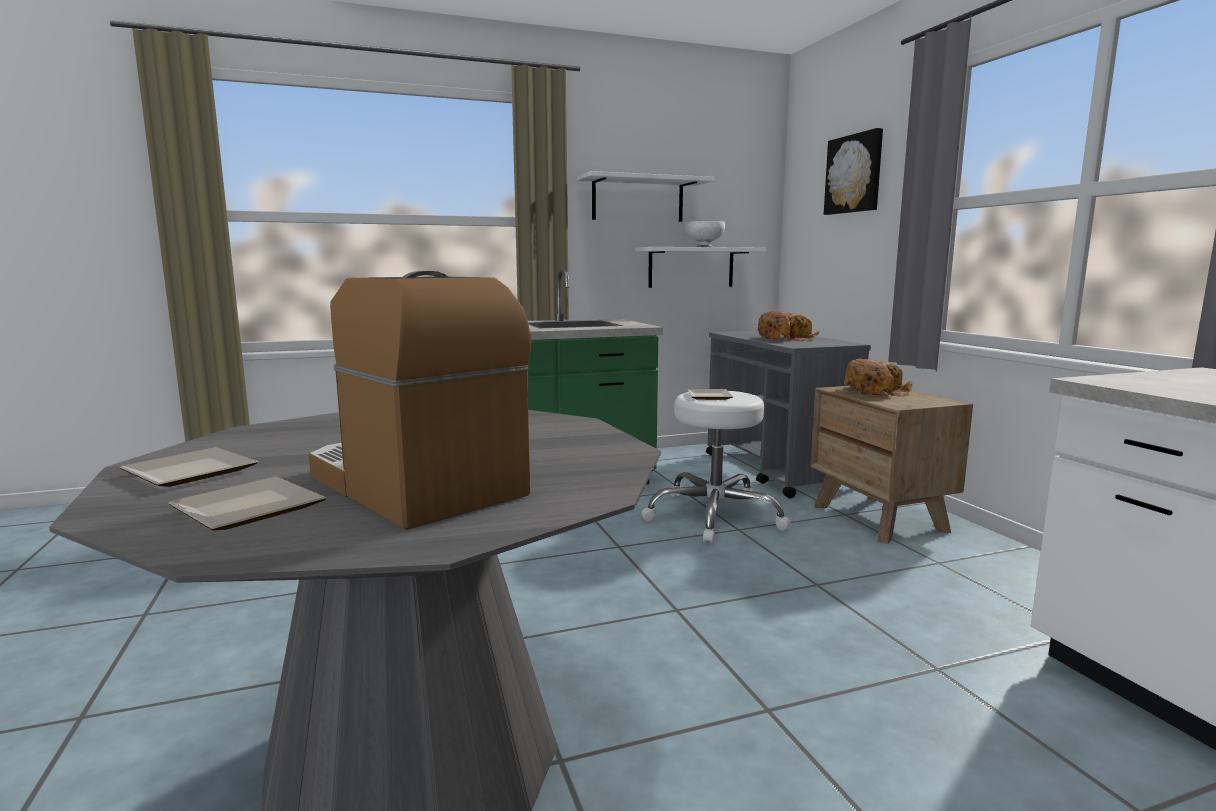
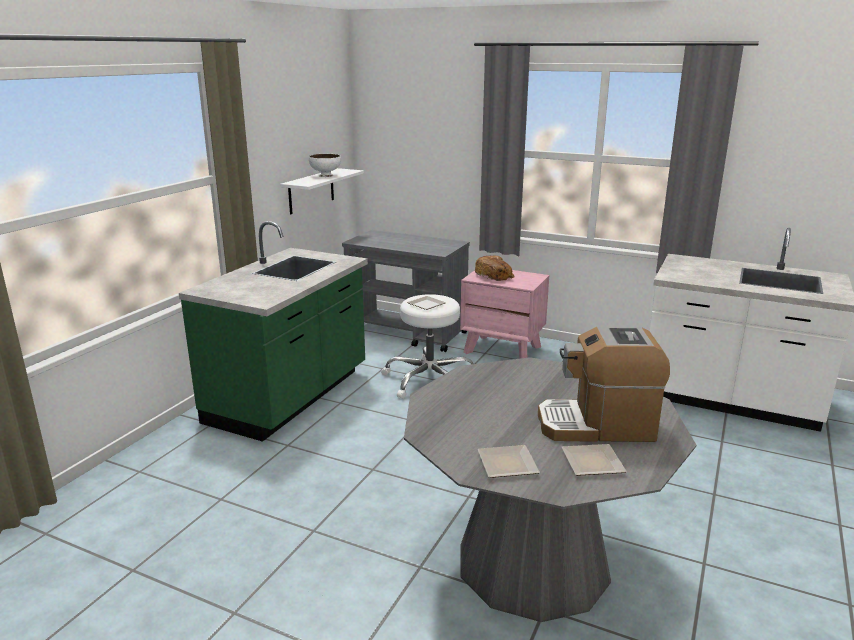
camera: 45 degrees left, 10 degrees up
(638, 200) = (278, 143): white shelf -> none
(785, 338) = (411, 243): bread -> none
(855, 174) = (428, 119): picture -> none
(880, 518) = (503, 349): brown nightstand -> pink nightstand

